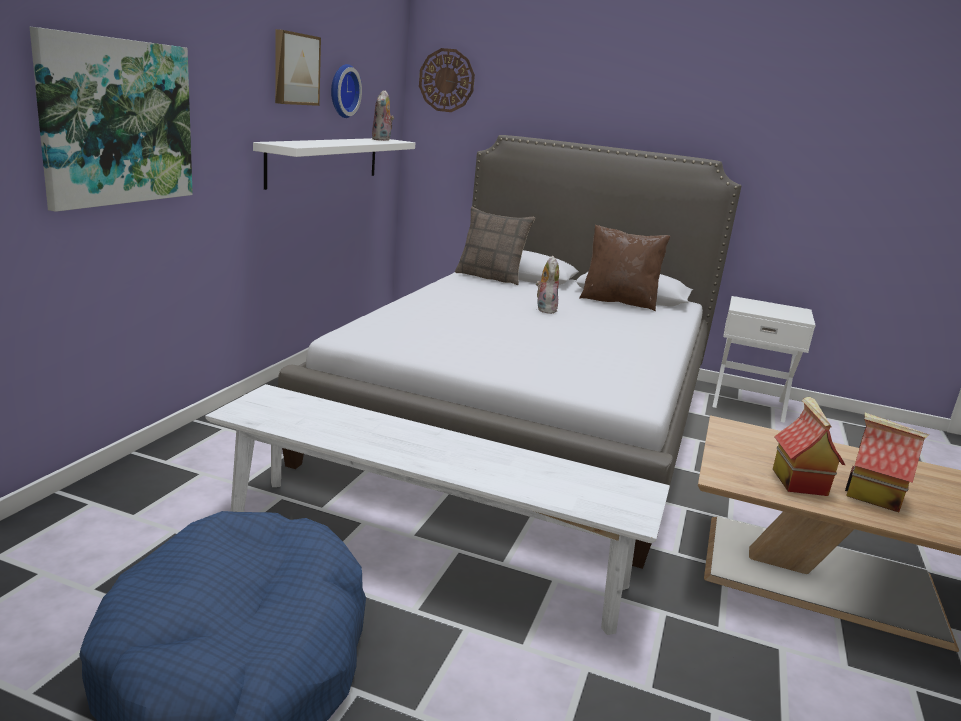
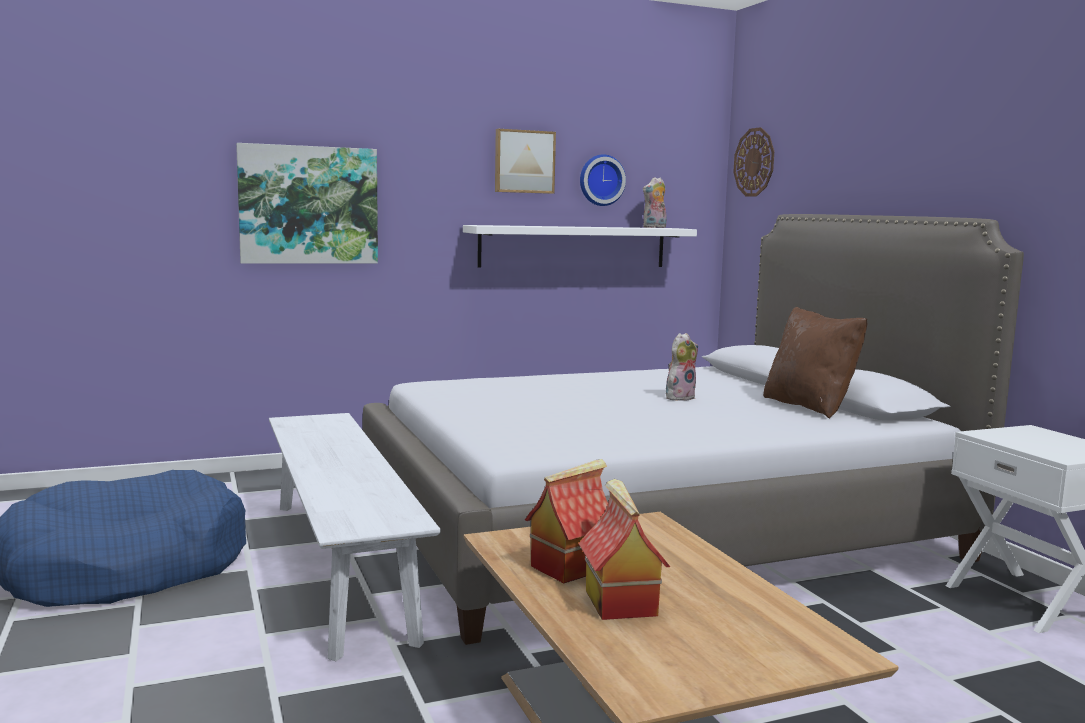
camera: 50 degrees right, 10 degrees down
(490, 277) = (715, 373): pillow -> none

